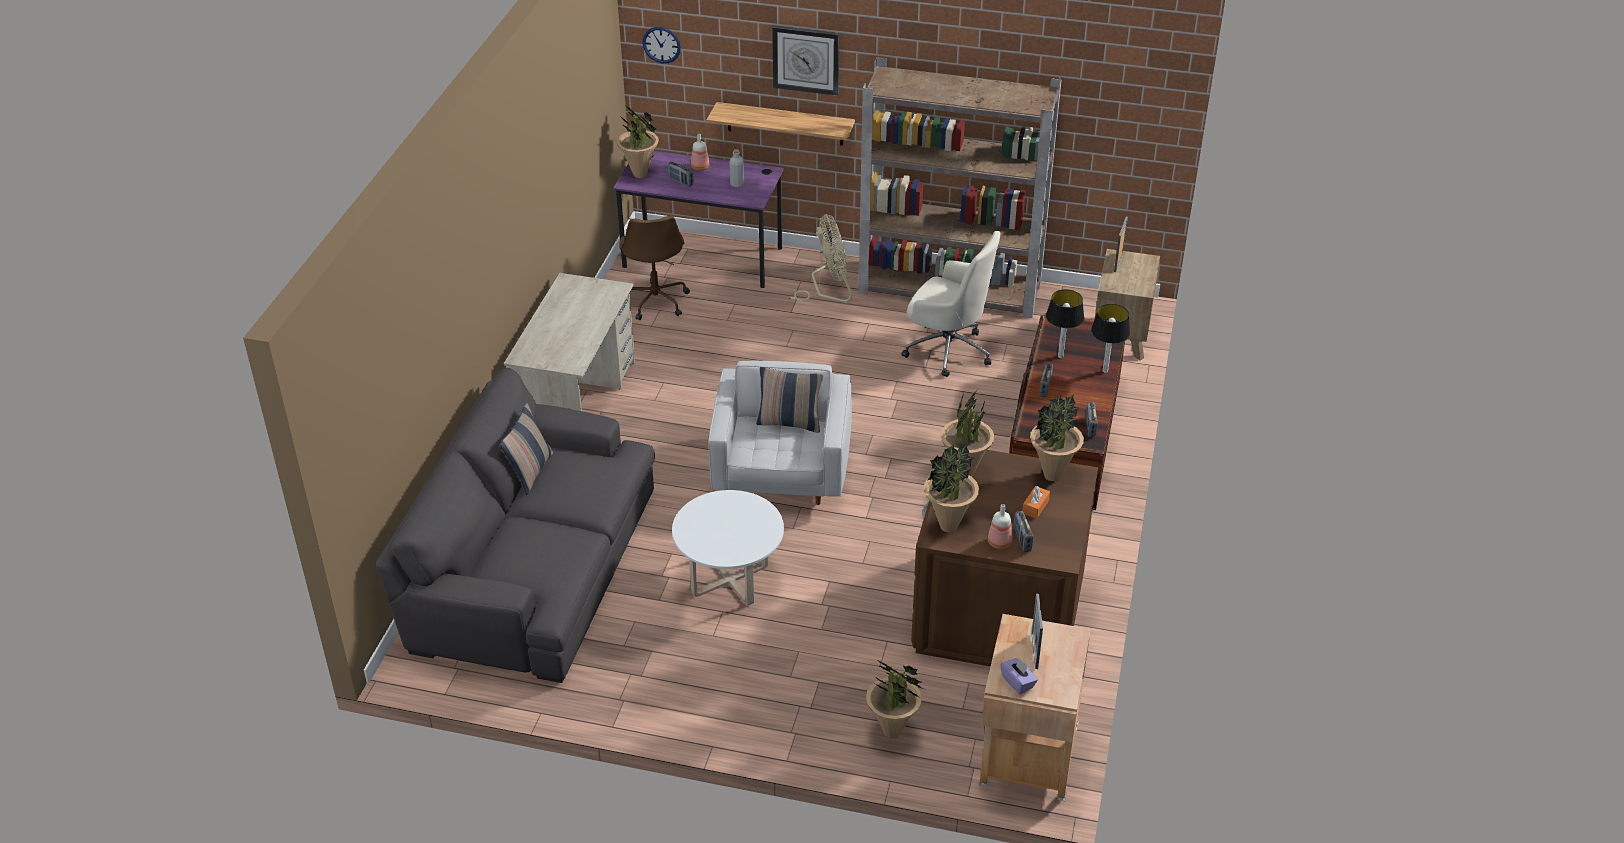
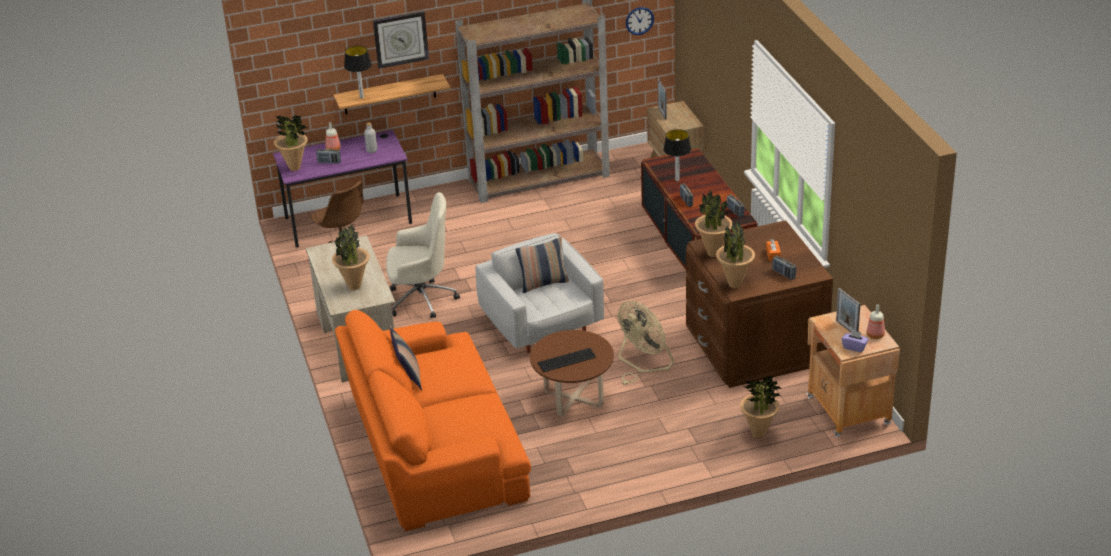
camera: 30 degrees left, 5 degrees down
(531, 568) = (434, 448): grey sofa -> orange sofa
(661, 44) = (285, 62): wall clock -> wall clock (639, 20)
(715, 530) = (565, 359): none -> keyboard
(730, 580) = (573, 398): white coffee table -> brown coffee table
(826, 286) = (454, 207): beige fan -> beige fan (639, 362)
(948, 351) = (576, 215): beige office chair -> beige office chair (422, 300)
(1000, 543) = (773, 281): bottle -> bottle (876, 335)
(1052, 476) = (765, 235): potted plant -> potted plant (354, 287)
(1105, 371) = (712, 178): table lamp -> table lamp (362, 97)

